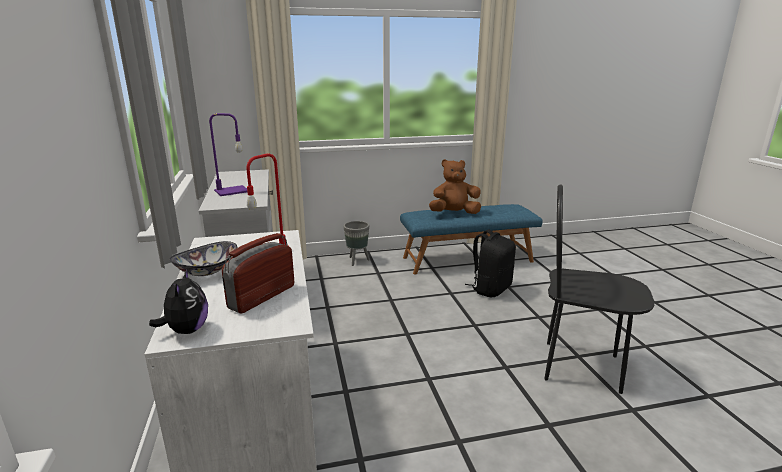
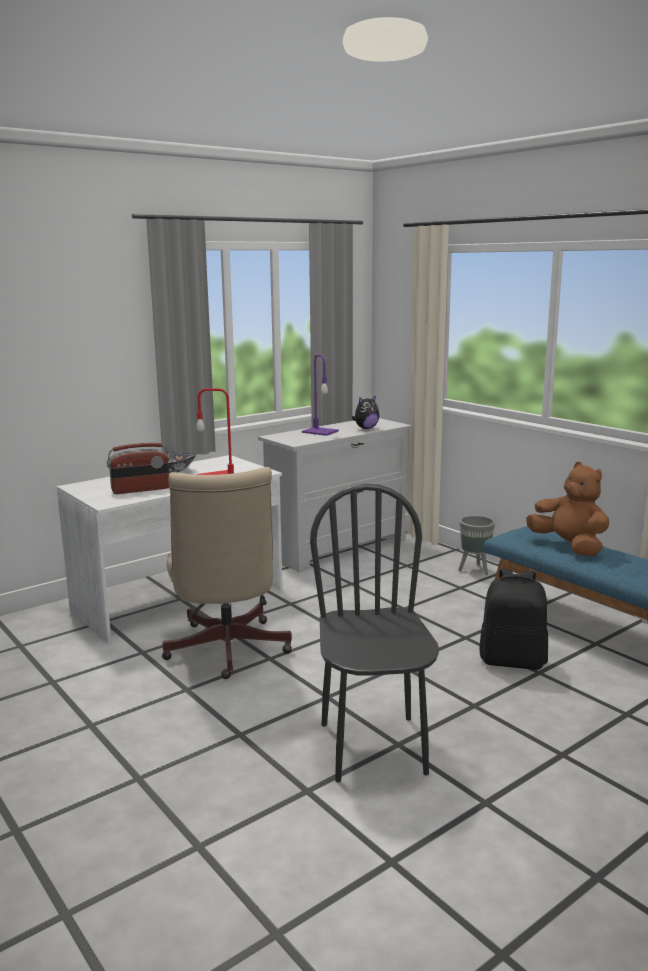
camera: 65 degrees right, 5 degrees down
(186, 330) = (85, 486): plush toy -> plush toy (366, 428)
(261, 297) = (141, 490): radio -> radio turned 150 degrees clockwise
(400, 400) = (226, 652): none -> beige office chair

